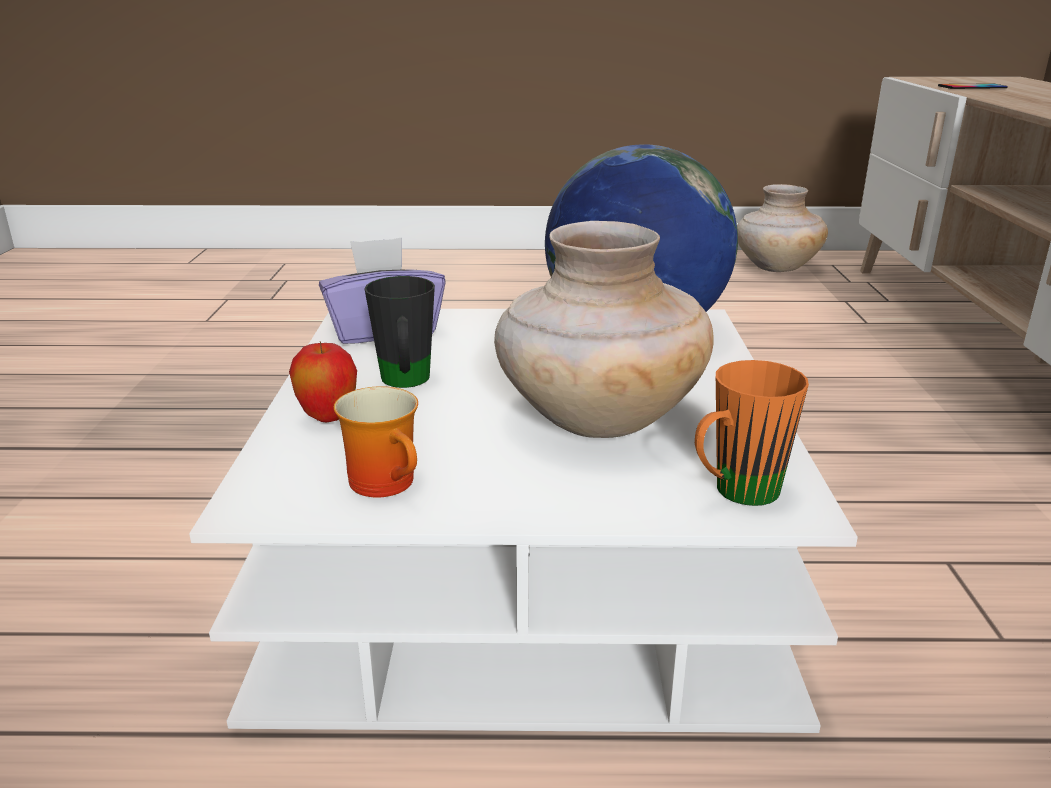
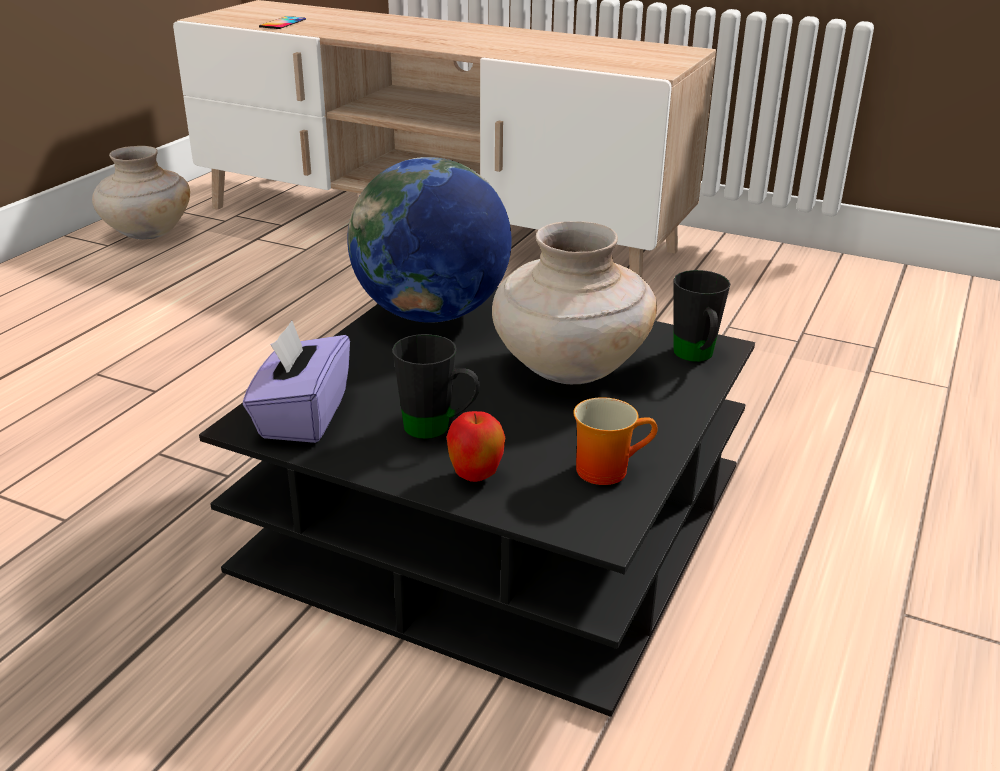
camera: 65 degrees left, 5 degrees up
(525, 560) = (498, 520): white coffee table -> black coffee table
(734, 494) = (696, 358): orange mug -> black mug

